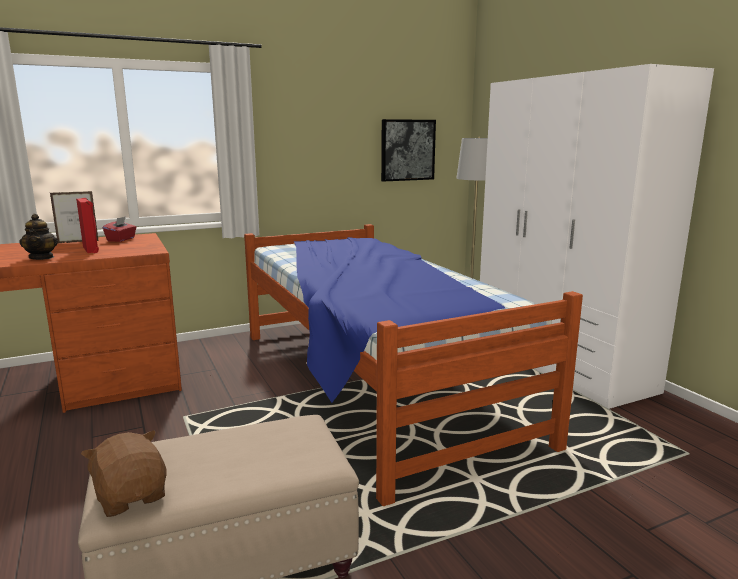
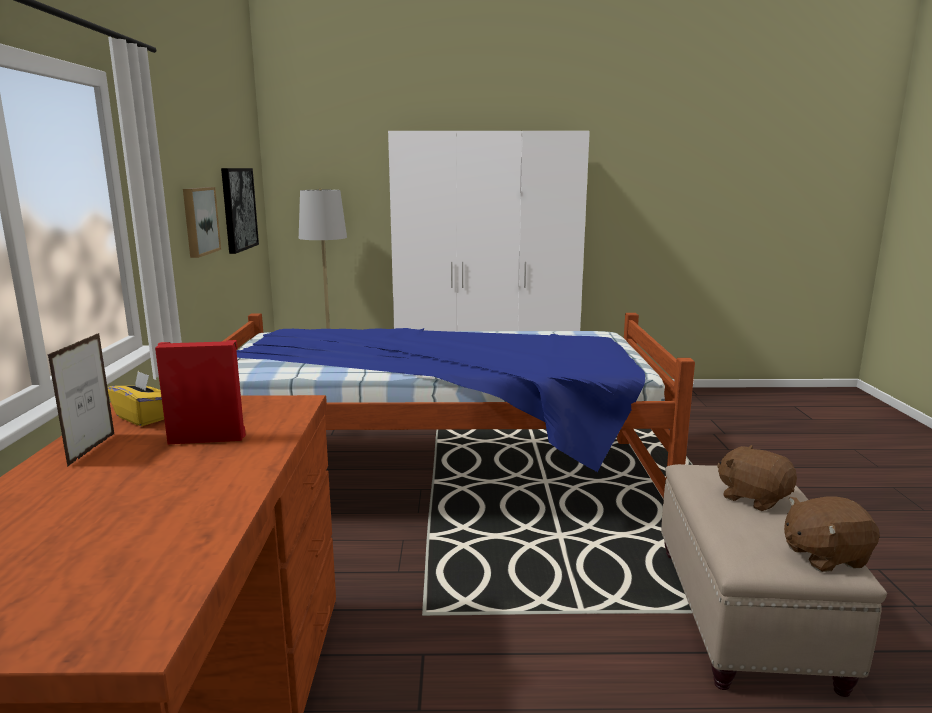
camera: 65 degrees left, 0 degrees up
(42, 257) = (220, 475): teapot -> none
(121, 239) = (143, 417): red tissue box -> yellow tissue box
(250, 456) = (753, 498): none -> brown plush toy
(333, 154) = (199, 221): none -> picture

